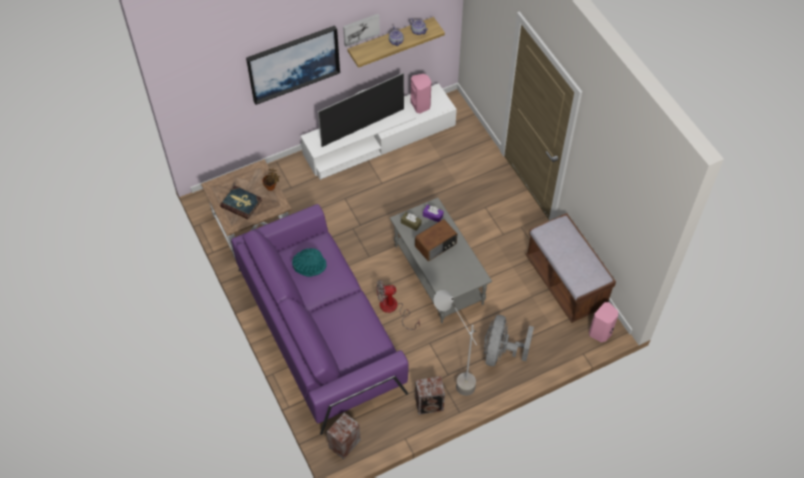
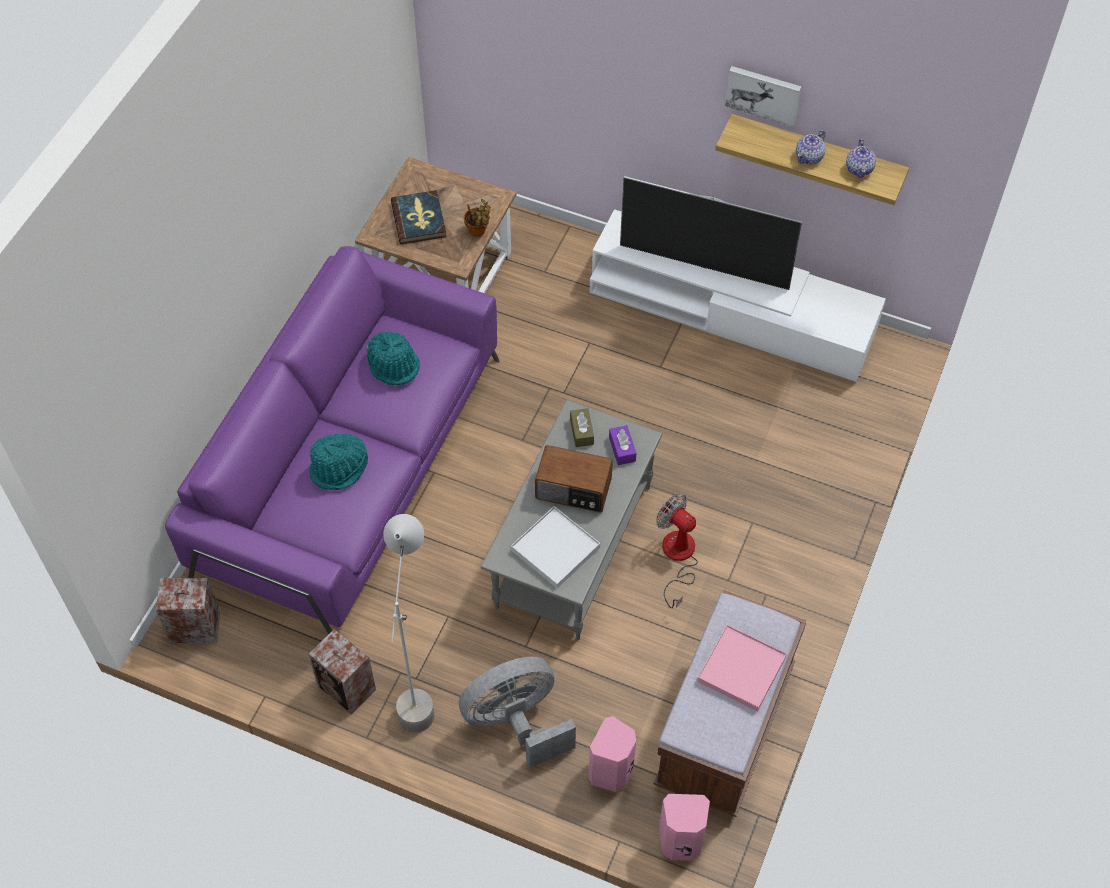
camera: 50 degrees right, 0 degrees up
(293, 63) = (630, 73): picture -> none
(344, 321) = (339, 468): none -> turquoise hat
(393, 309) = (463, 531): fan -> fan (677, 558)
(421, 105) = (821, 306): pink speaker -> pink speaker (612, 772)
(458, 271) = (555, 549): none -> white tray
(570, 247) = (741, 669): none -> pink tray

